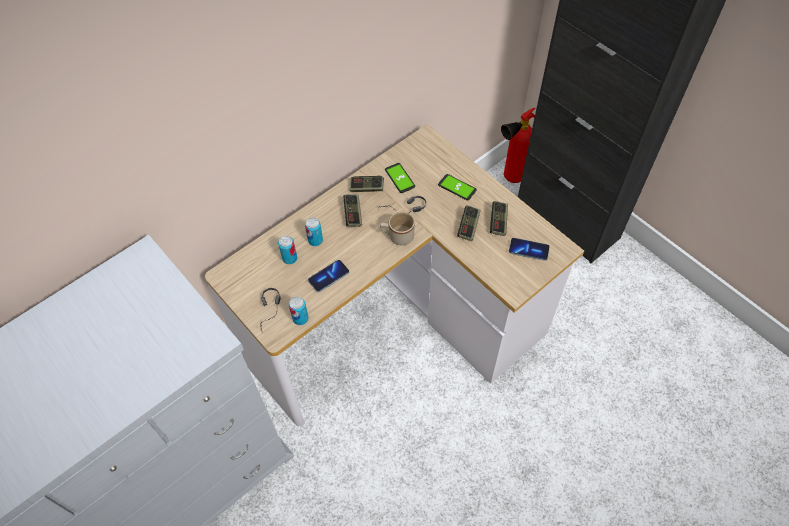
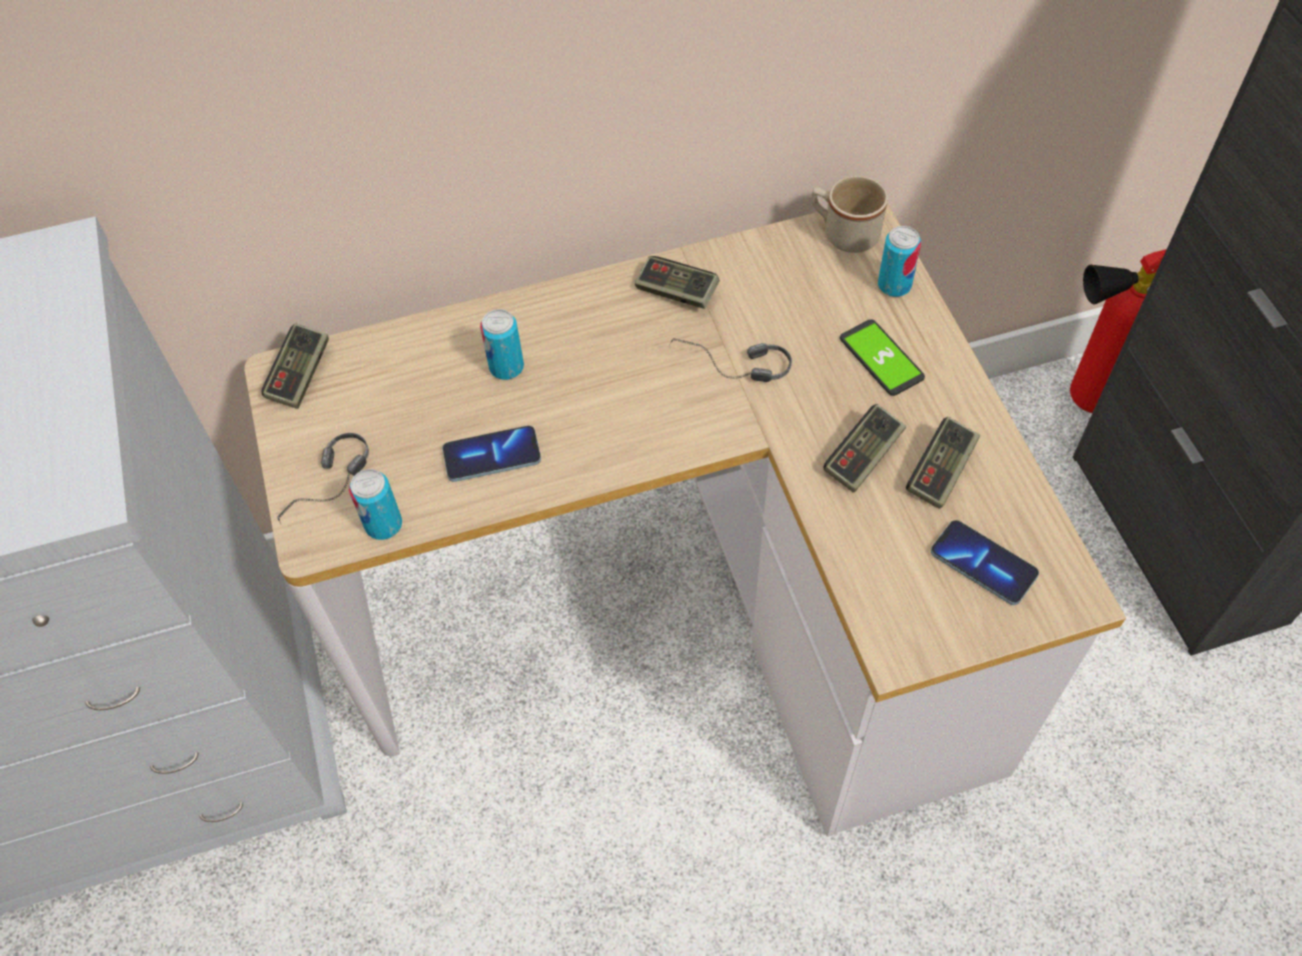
camera: 25 degrees right, 0 degrees up
(290, 258) = (433, 386): can -> can (894, 285)
(353, 214) = (616, 338): game controller -> game controller (300, 375)
(397, 236) = (688, 421): beige mug -> beige mug (843, 233)
(399, 178) = (760, 295): phone -> none

